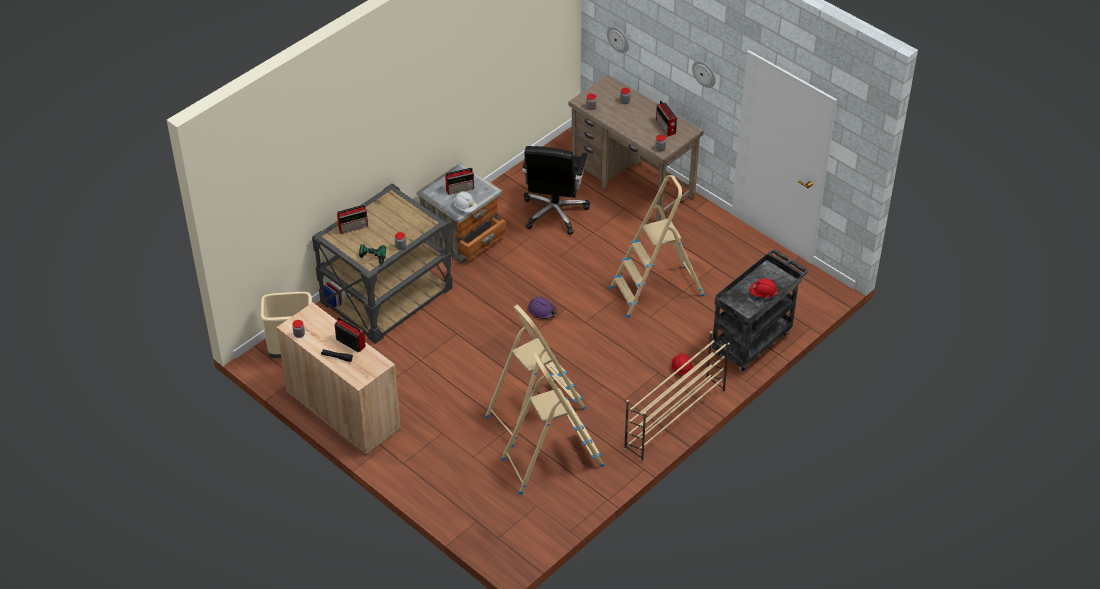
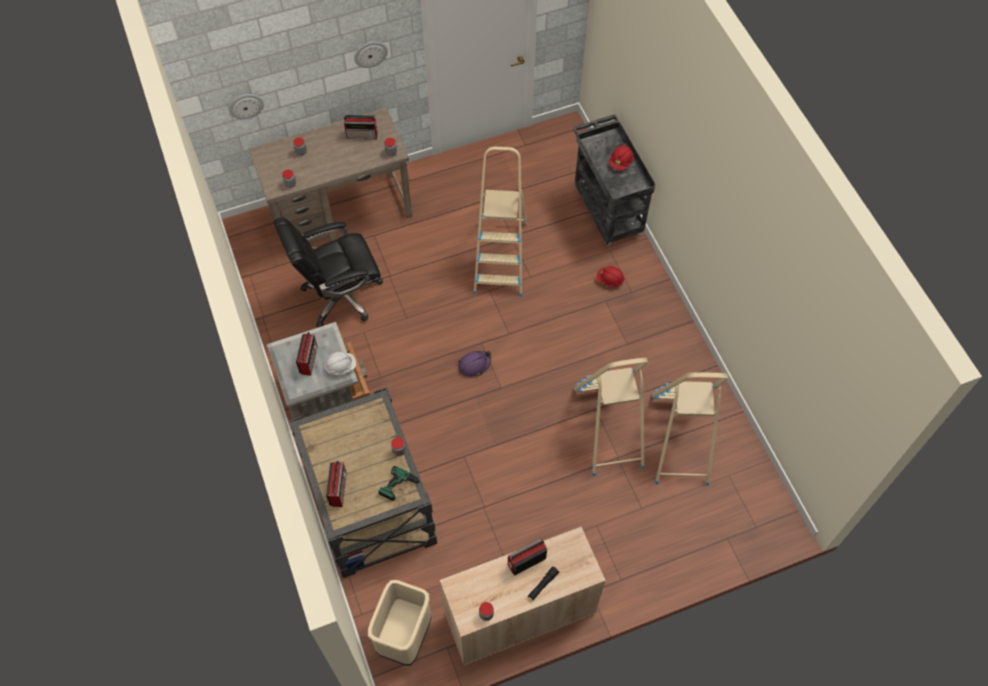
camera: 65 degrees left, 15 degrees up
(554, 212) = (341, 296): black office chair -> black office chair turned 120 degrees clockwise
(674, 420) = (670, 313): beige shoe rack -> none

